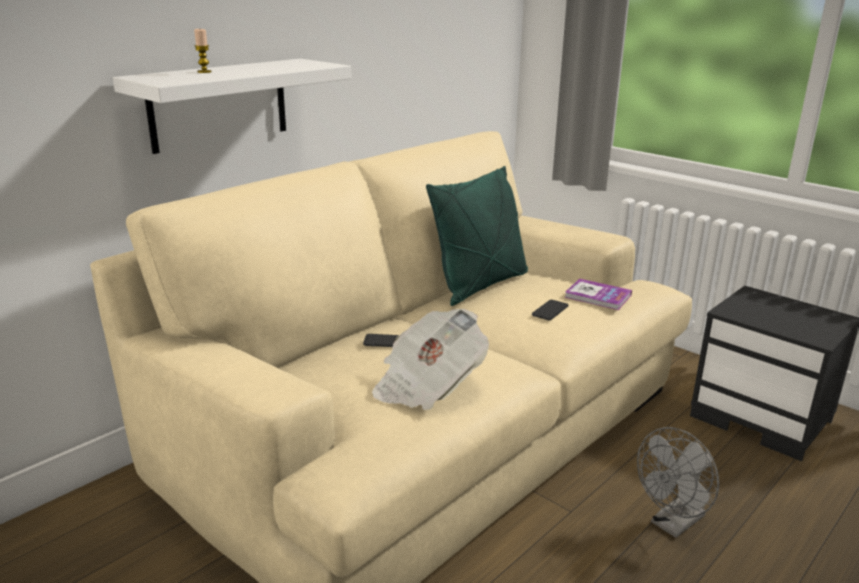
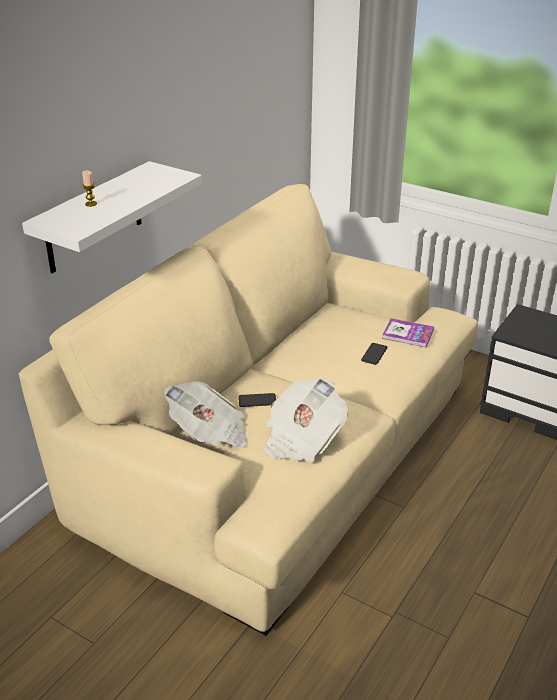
camera: 10 degrees left, 10 degrees up
(313, 367) = (209, 433): none -> newspaper
(480, 285) = (310, 330): green pillow -> none
(673, 524) = (477, 507): grey fan -> none

